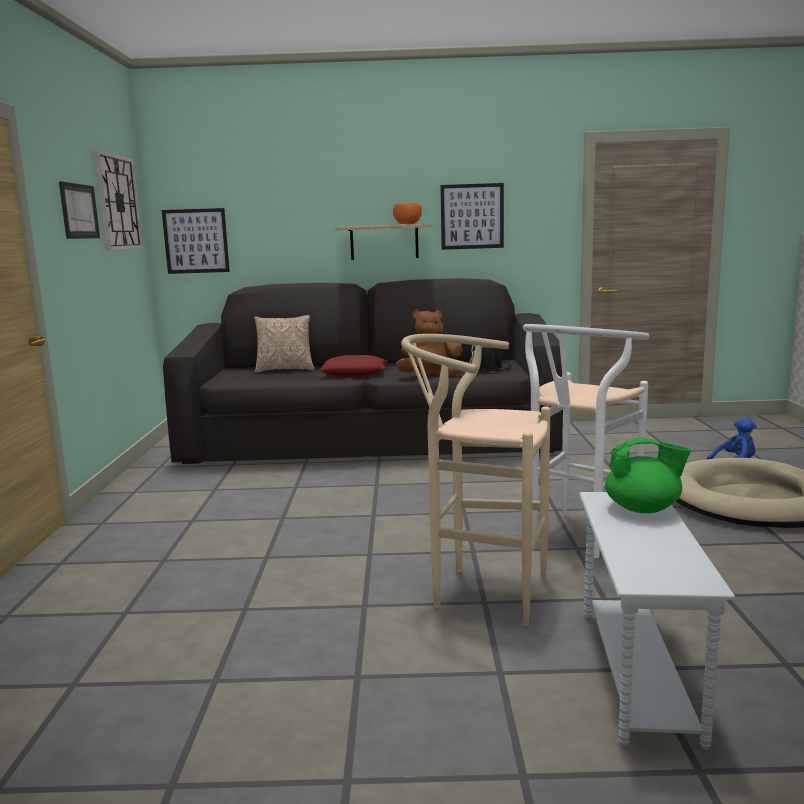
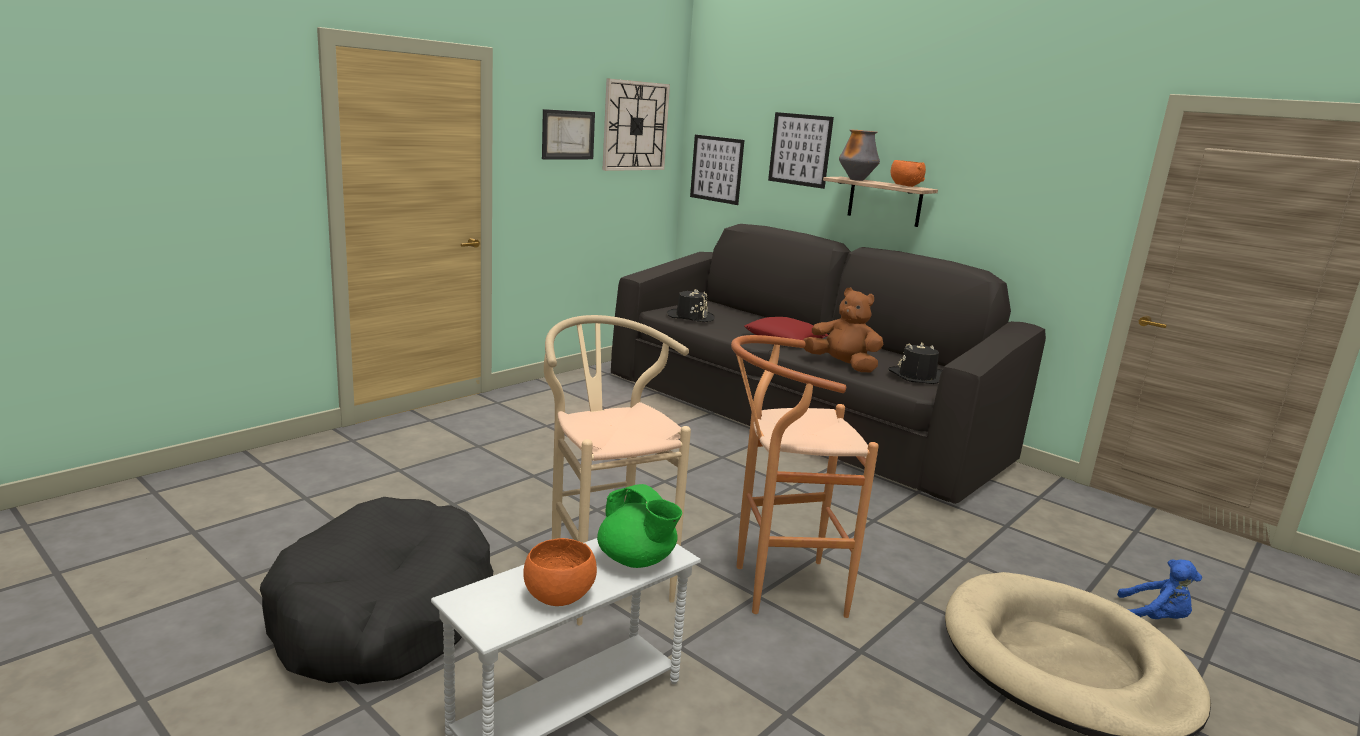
camera: 40 degrees right, 5 degrees up
(251, 379) = (690, 317): none -> black hat
(285, 369) = (746, 316): pillow -> none
(363, 225) = (856, 180): none -> vase
(383, 713) = (384, 614): none -> black dog bed
(472, 216) = (989, 188): picture -> picture (800, 149)
(577, 538) = (777, 588): white stool -> brown stool
(674, 547) = (558, 597): none -> orange bowl

